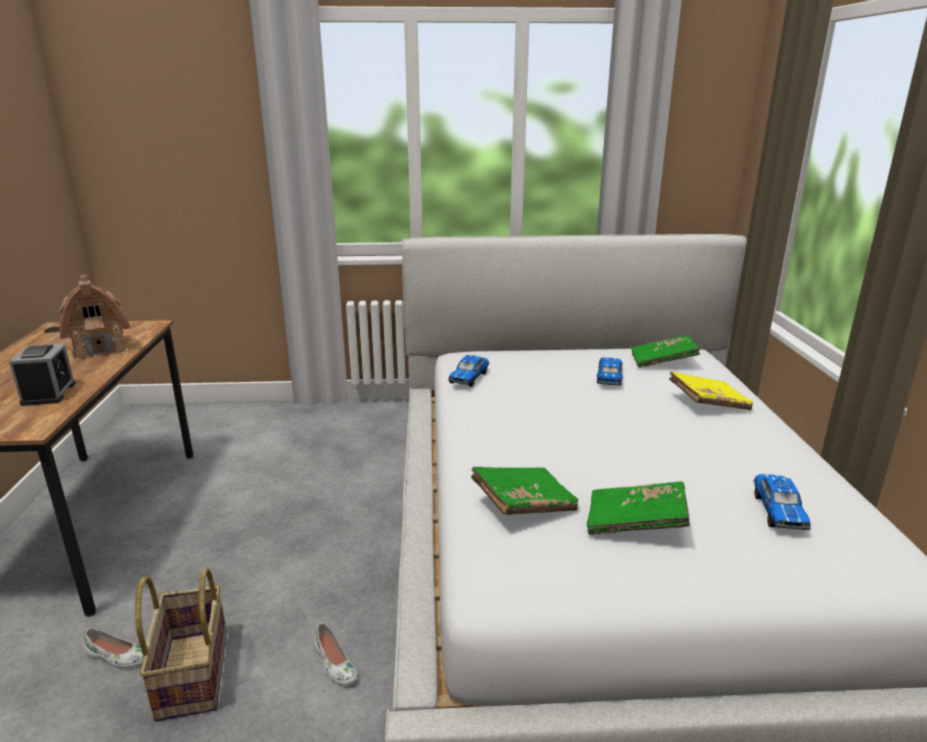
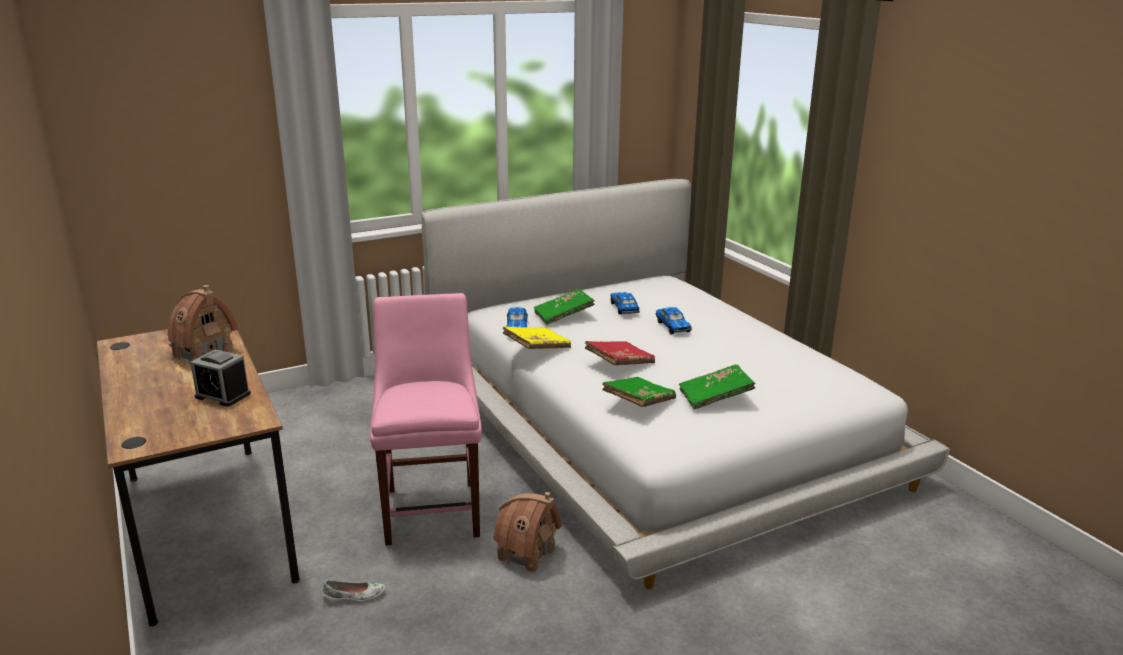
camera: 25 degrees left, 0 degrees up
(48, 393) = (223, 395): alarm clock -> alarm clock turned 150 degrees clockwise
(191, 673) = (425, 589): basket -> none
(289, 566) = (433, 508): none -> pink chair
(334, 664) = (527, 553): white shoe -> toy house
(545, 444) = (619, 363): none -> red book
(663, 362) = (653, 290): green book -> green book (563, 316)
(708, 403) = (705, 315): yellow book -> yellow book (537, 347)
(778, 511) = (789, 373): toy car -> toy car (672, 326)

